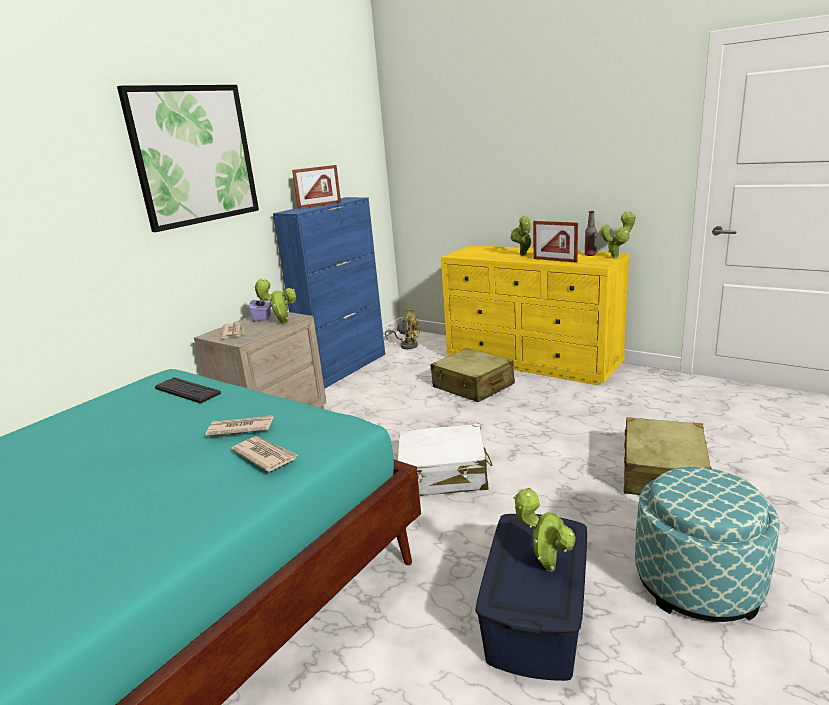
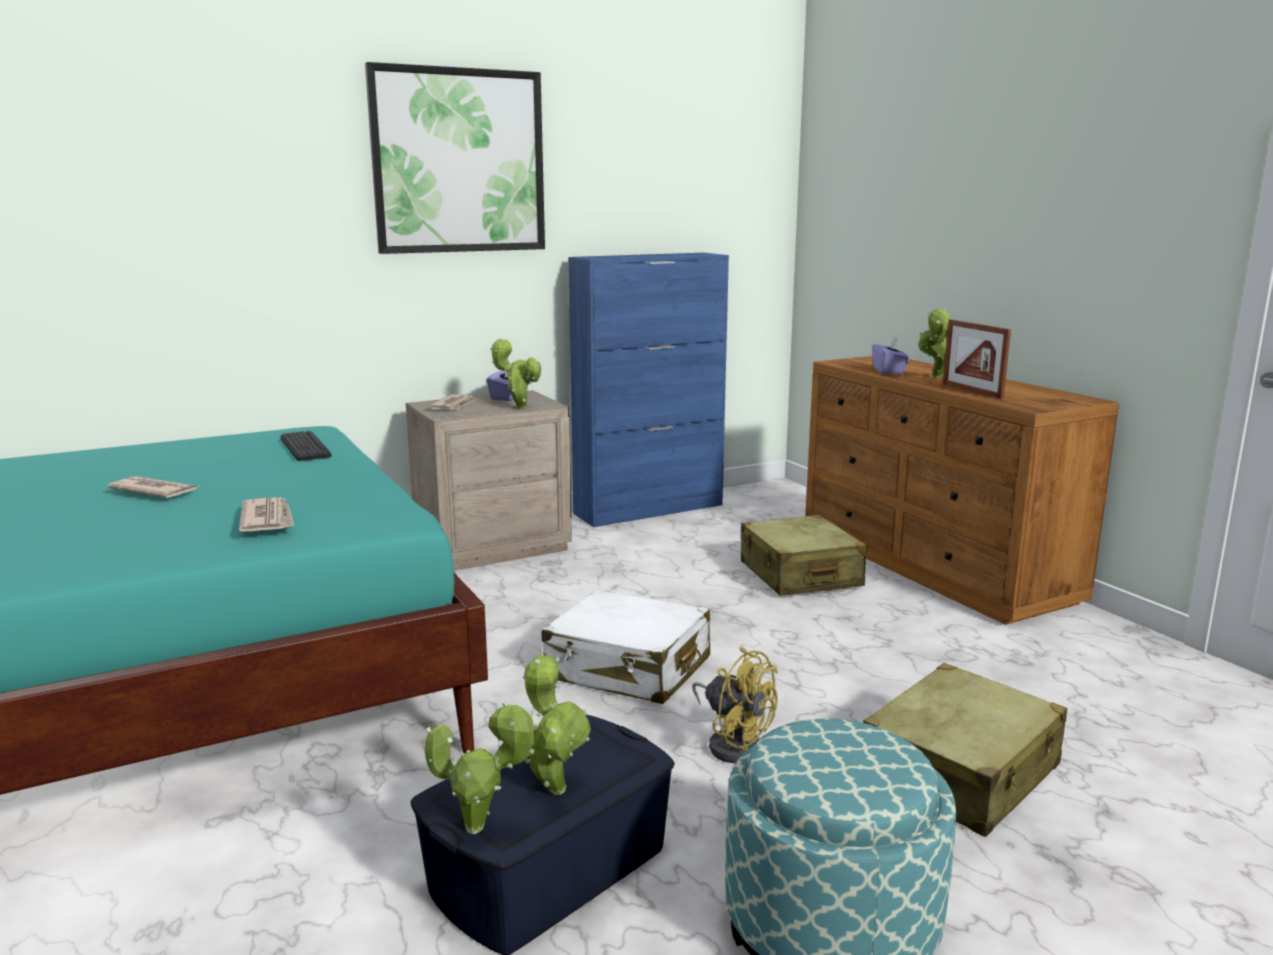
camera: 25 degrees right, 5 degrees down
(240, 428) = (289, 490): newspaper -> newspaper (154, 491)
(319, 205) = (642, 255): picture frame -> none
(407, 345) = (766, 500): yellow fan -> yellow fan (733, 743)
(492, 256) = (889, 371): none -> purple tissue box
(533, 361) = (934, 566): yellow dresser -> brown dresser
(590, 255) = (1045, 393): bottle -> none
(617, 257) = (1083, 403): potted plant -> potted plant (481, 828)

